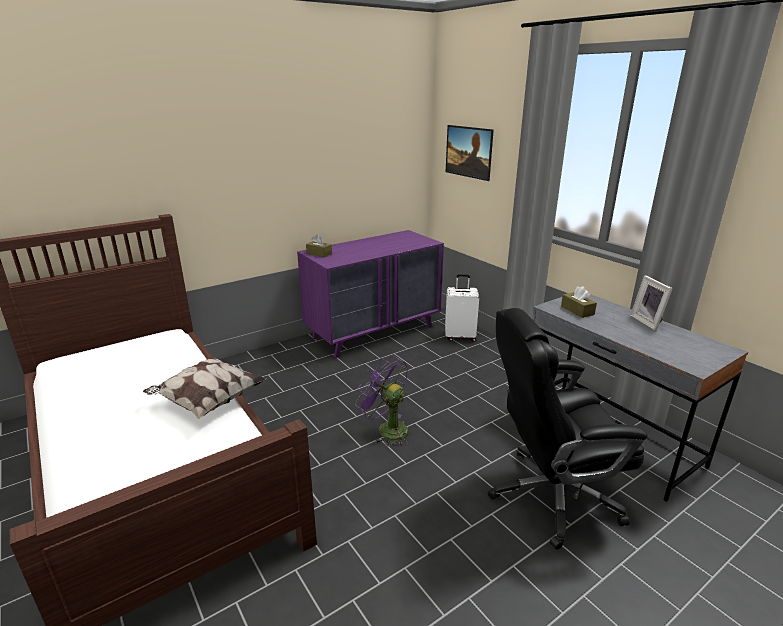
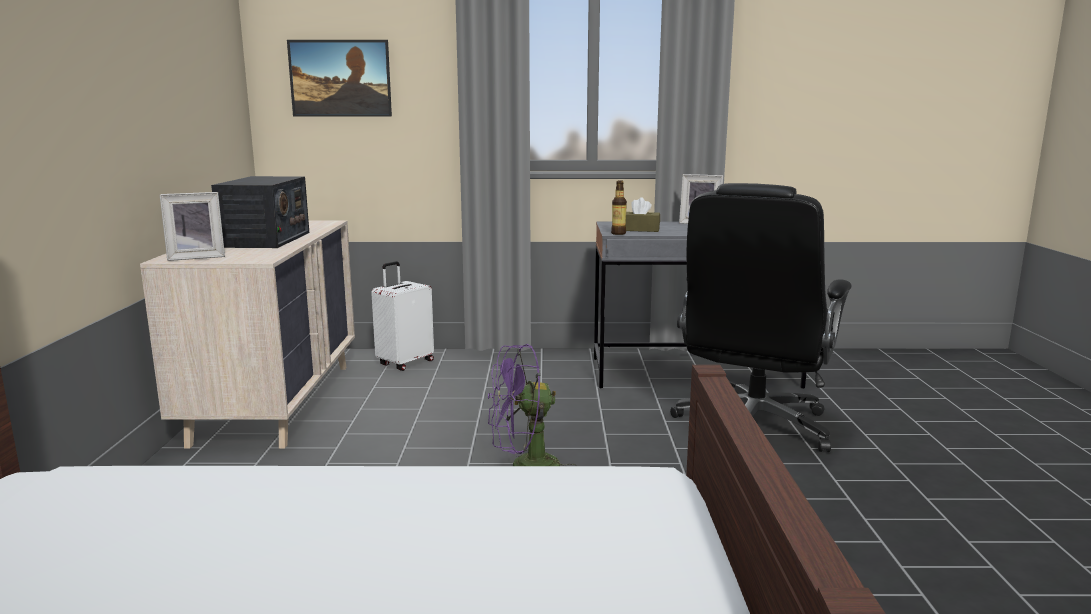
camera: 55 degrees left, 10 degrees down
(208, 401) = (410, 483): pillow -> none
(319, 253) = (196, 257): brown tissue box -> picture frame
(370, 249) = (266, 239): none -> radio
(374, 331) = (275, 402): purple dresser -> beige dresser
(549, 308) = (618, 233): none -> bottle

